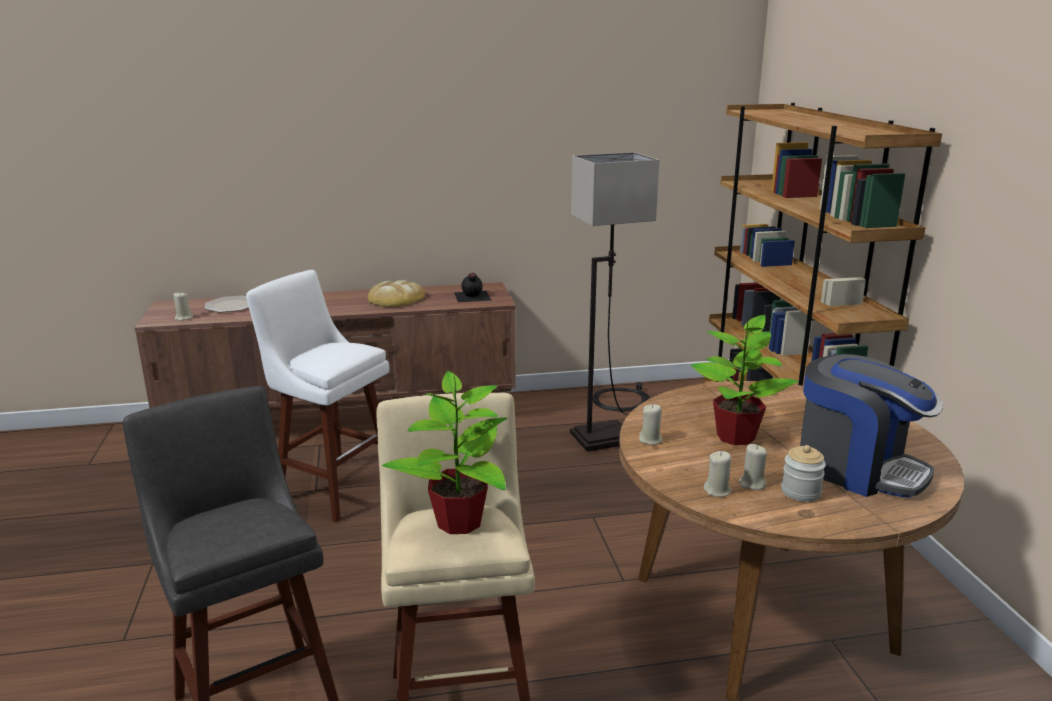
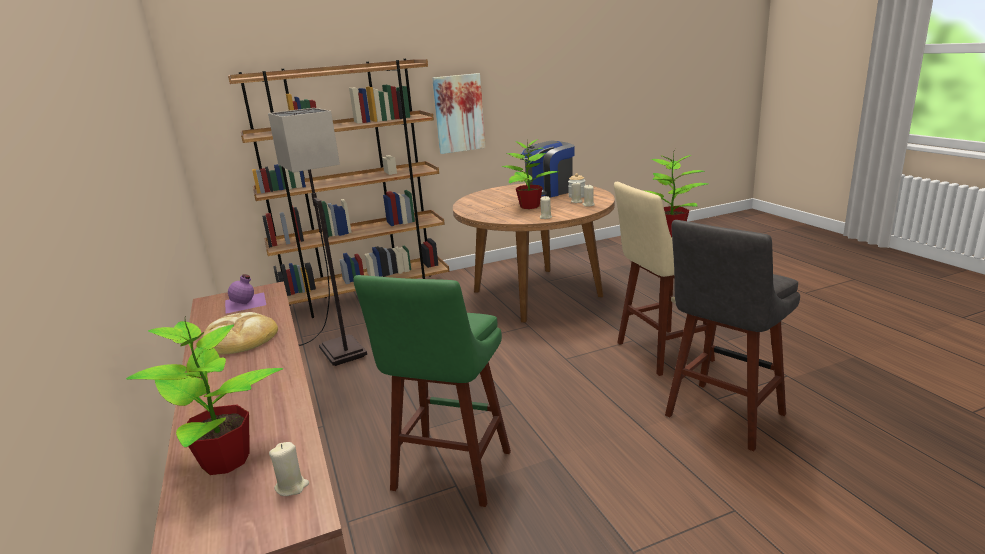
camera: 100 degrees left, 0 degrees up
(231, 305) = (227, 460): plate -> potted plant
(334, 488) = (449, 473): white stool -> green stool
(472, 296) = (246, 302): black bottle -> purple bottle
(857, 469) = (547, 191): coffee machine -> coffee machine turned 150 degrees counterclockwise
(983, 262) = (459, 113): none -> picture

